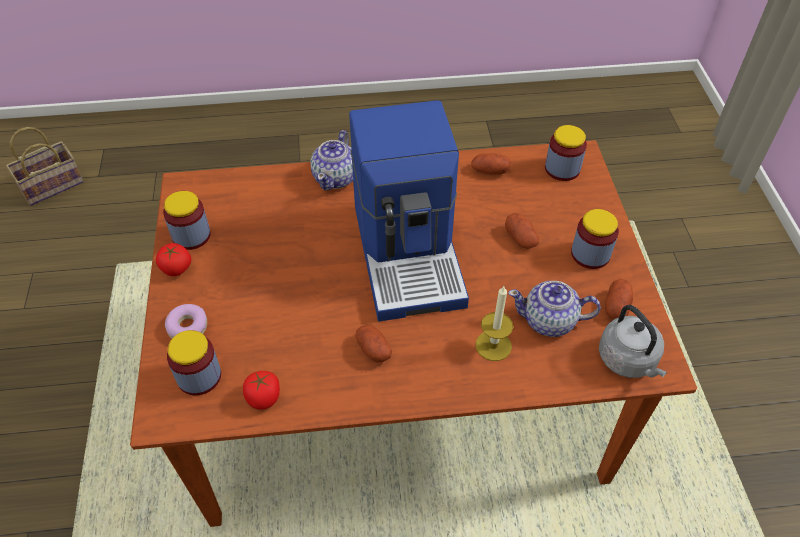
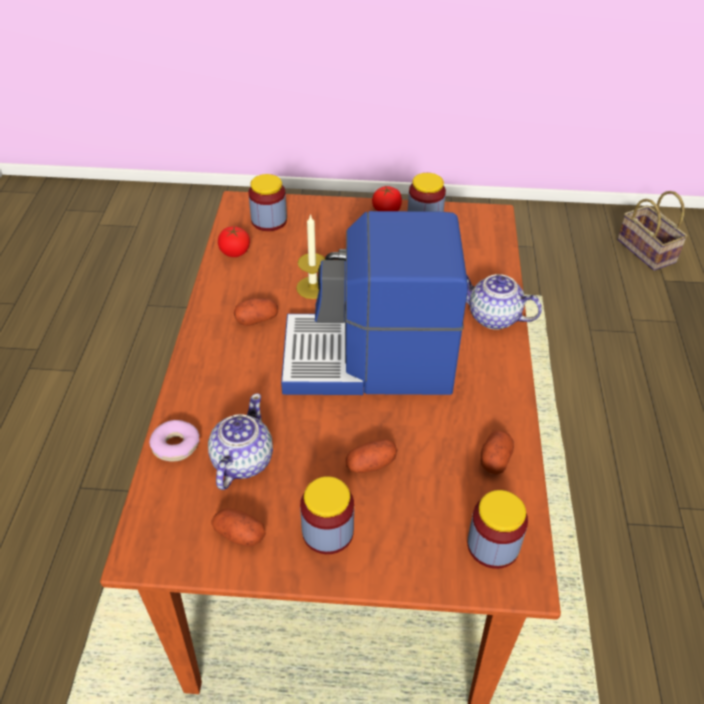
camera: 100 degrees right, 5 degrees down
(188, 327) = (320, 216): donut -> donut (176, 445)
(493, 345) = (229, 406): candle -> candle (313, 287)
(628, 360) = (162, 522): grey kettle -> none

